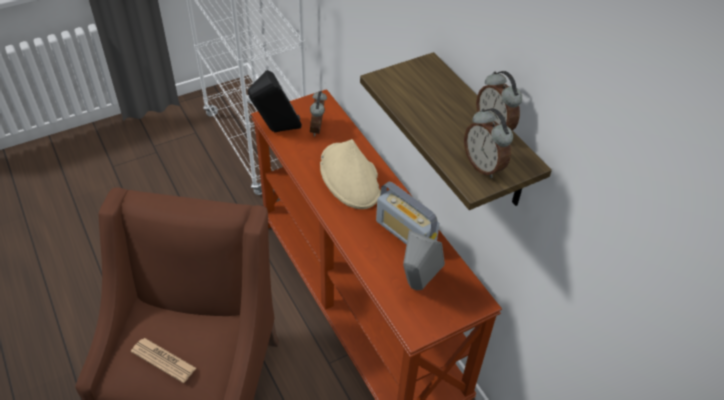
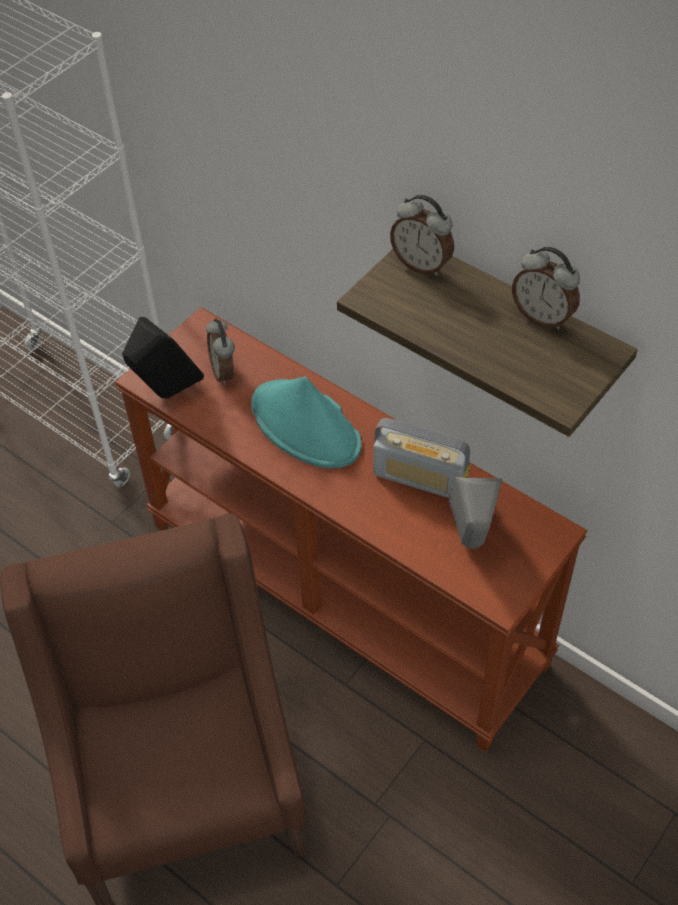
camera: 20 degrees left, 5 degrees up
(163, 360) = (168, 773): newspaper -> none
(350, 177) = (306, 426): beige hat -> turquoise hat
(484, 166) = (559, 373): alarm clock -> alarm clock (422, 264)

